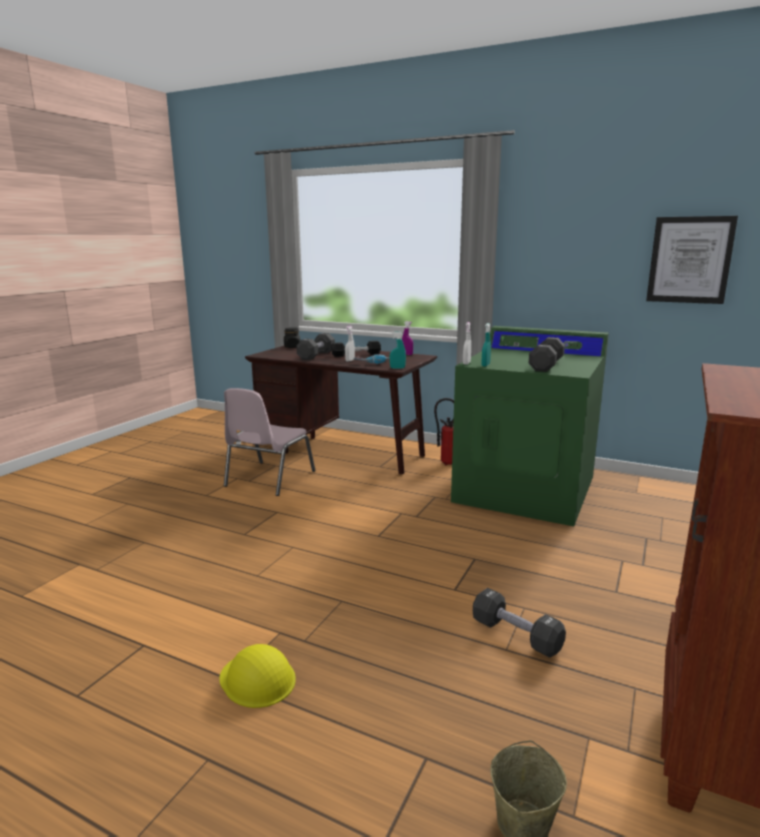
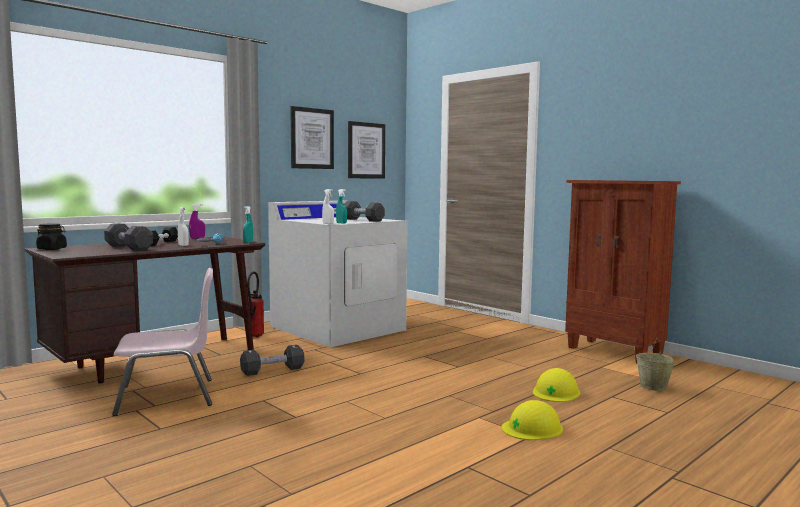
camera: 70 degrees left, 10 degrees down
(268, 479) = (168, 396): pink chair -> pink chair turned 60 degrees counterclockwise
(407, 689) = (556, 392): none -> yellow hard hat
(516, 635) = (516, 363): black dumbbell -> black dumbbell (272, 370)
(526, 489) = (338, 328): green washing machine -> white washing machine
(587, 246) = (312, 138): none -> picture

